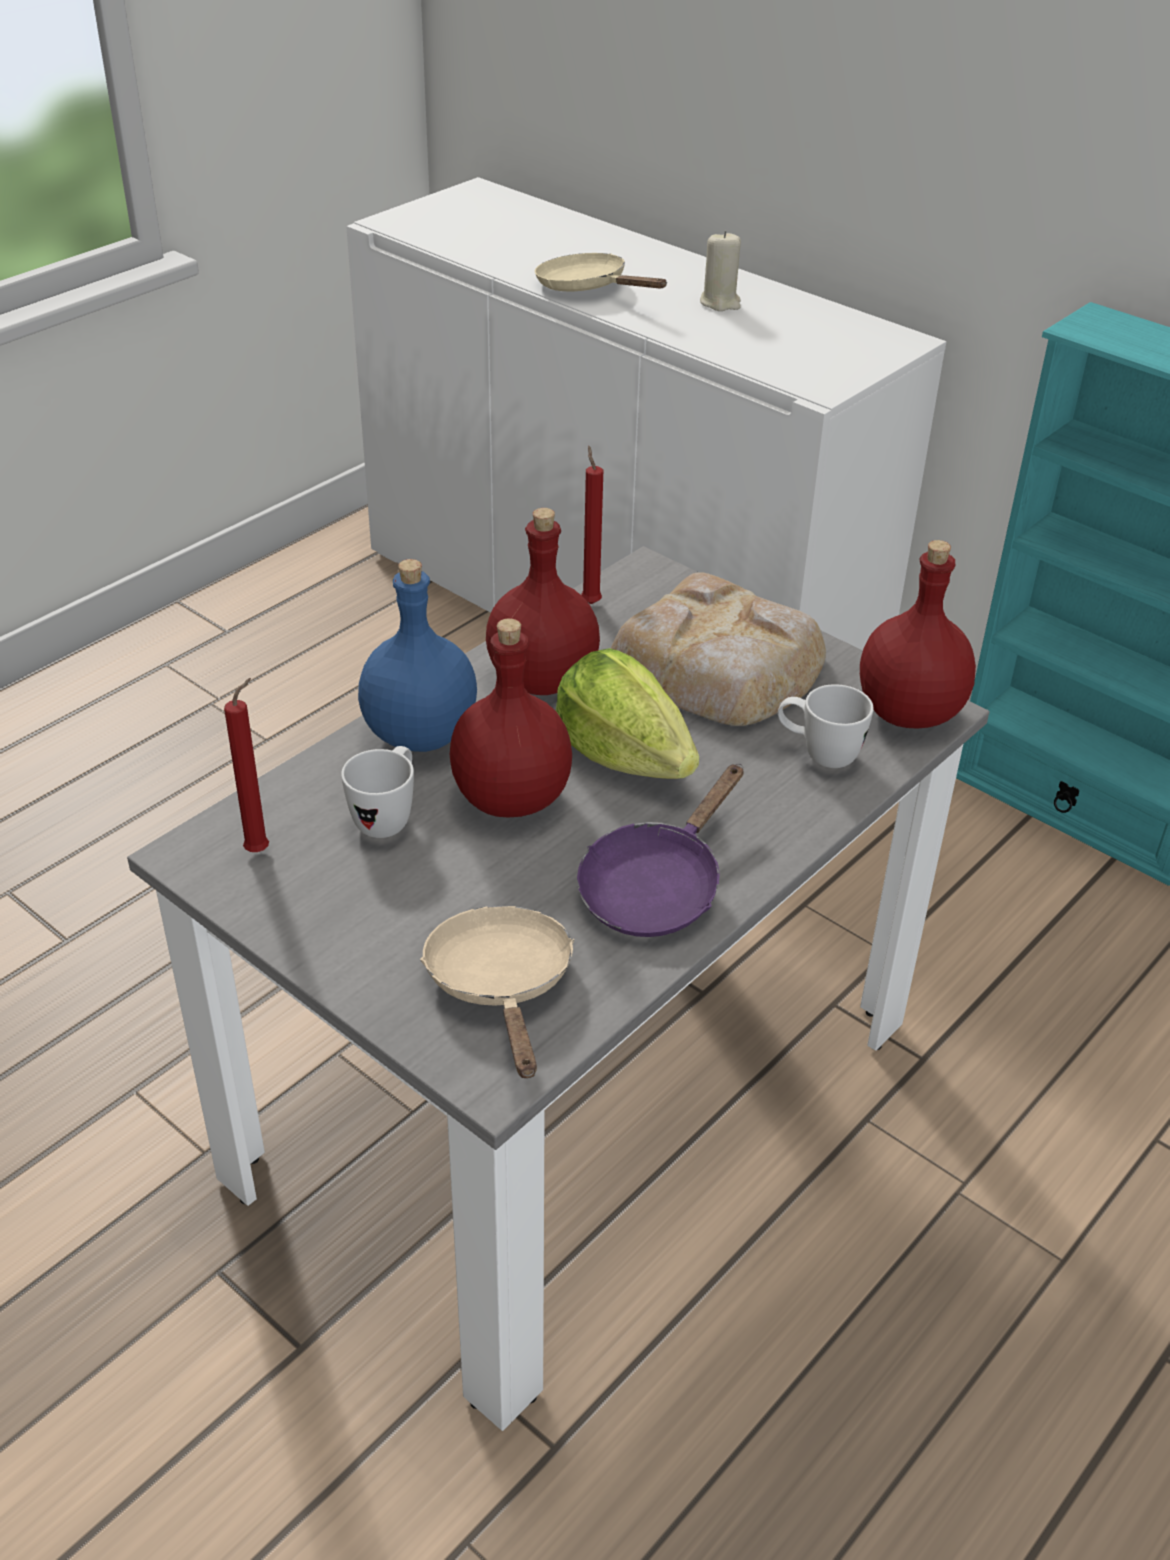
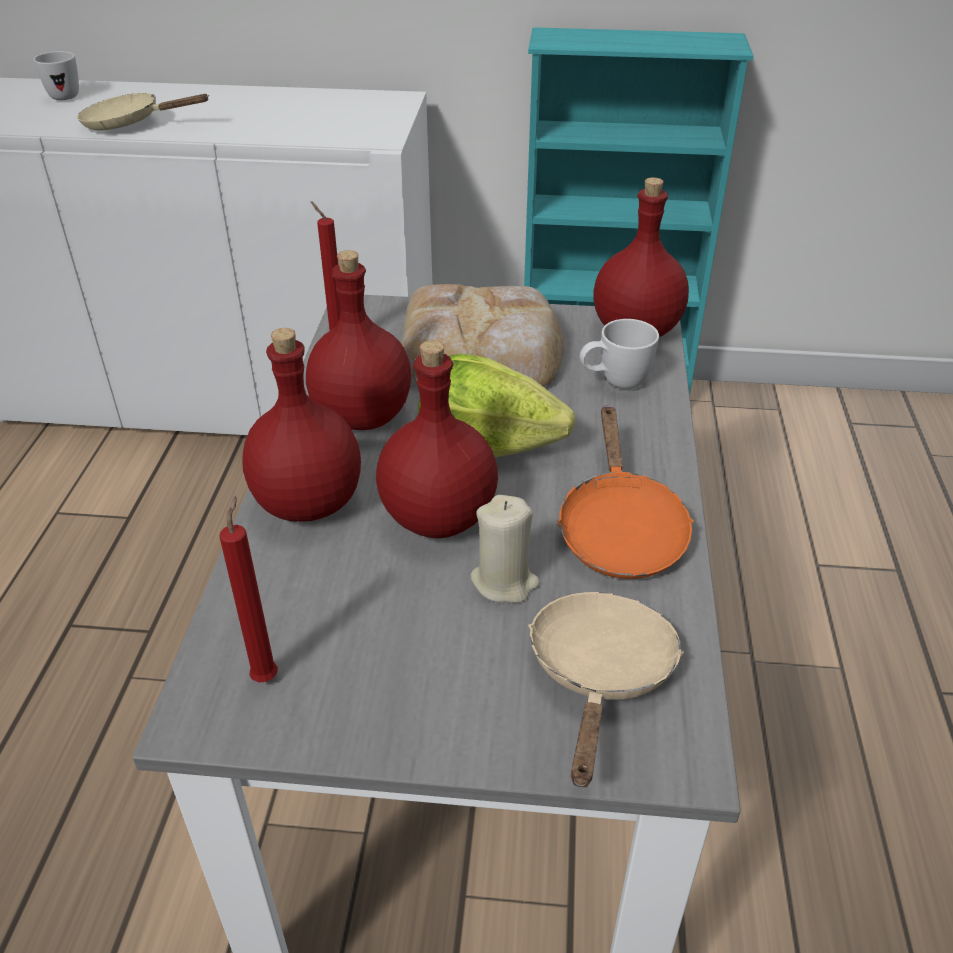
camera: 35 degrees left, 0 degrees up
(388, 817) = (353, 585): white mug -> white mug (65, 95)
(418, 735) = (307, 504): blue bottle -> red bottle
(502, 985) = (600, 674): beige frying pan -> beige frying pan turned 60 degrees clockwise
(656, 886) = (619, 529): purple frying pan -> orange frying pan
(720, 302) = (244, 108): beige candle -> beige candle (504, 582)

